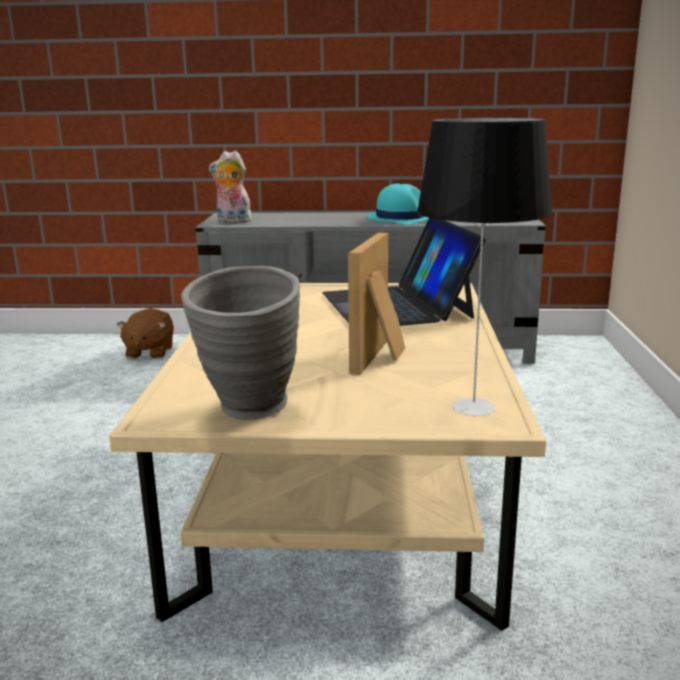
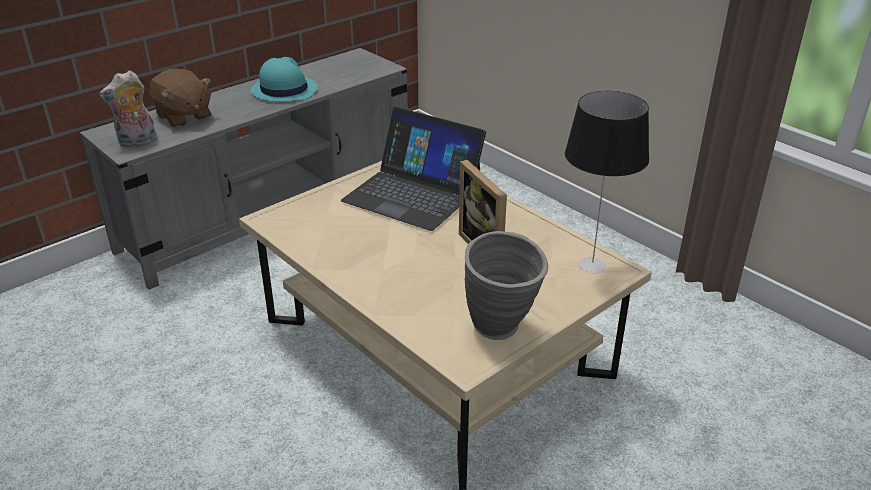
camera: 45 degrees left, 15 degrees up
(149, 352) = (69, 305): brown plush toy -> brown plush toy (183, 117)

